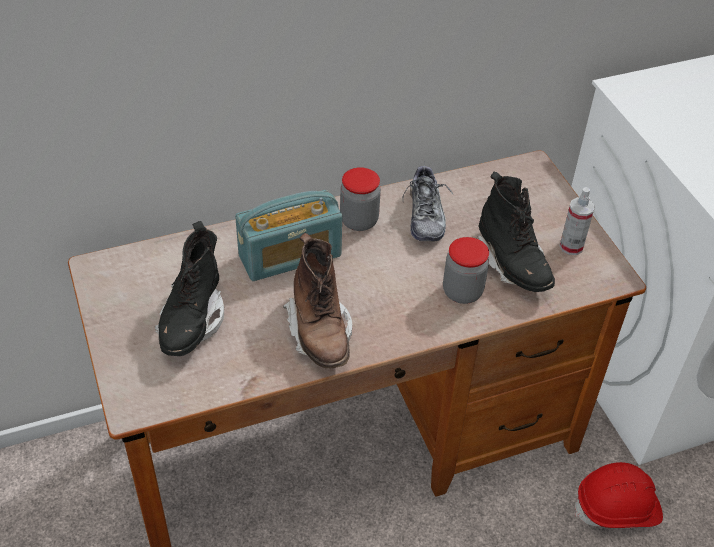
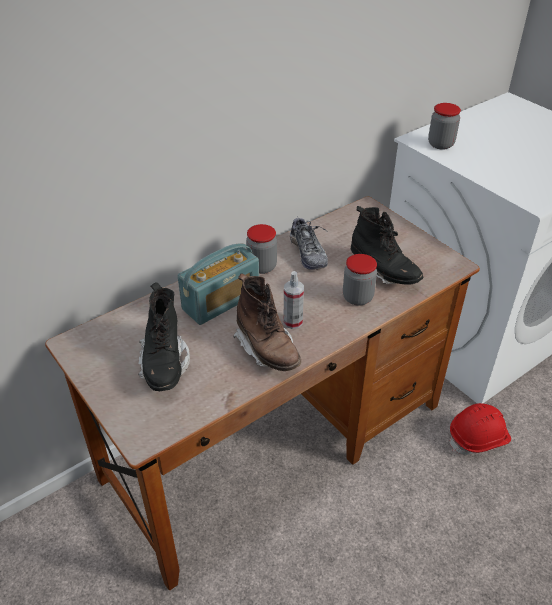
camera: 15 degrees left, 5 degrees down
(571, 246) = (417, 252): spray bottle -> spray bottle (293, 322)
(653, 102) = (440, 144): none -> jar

